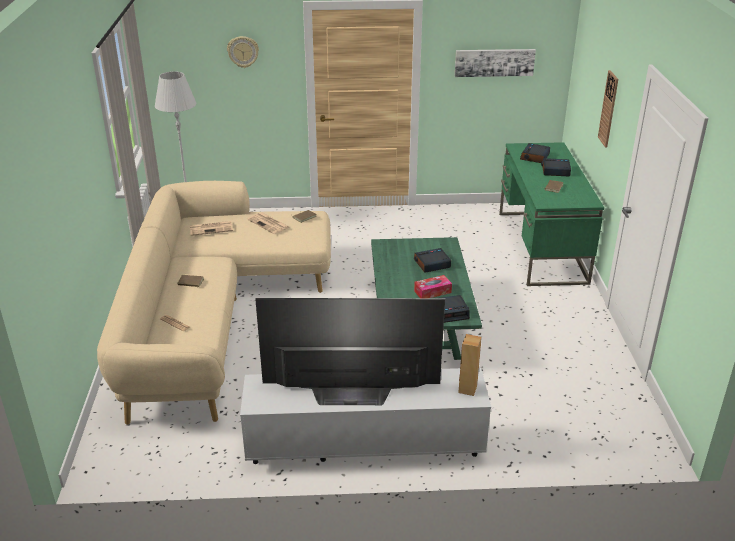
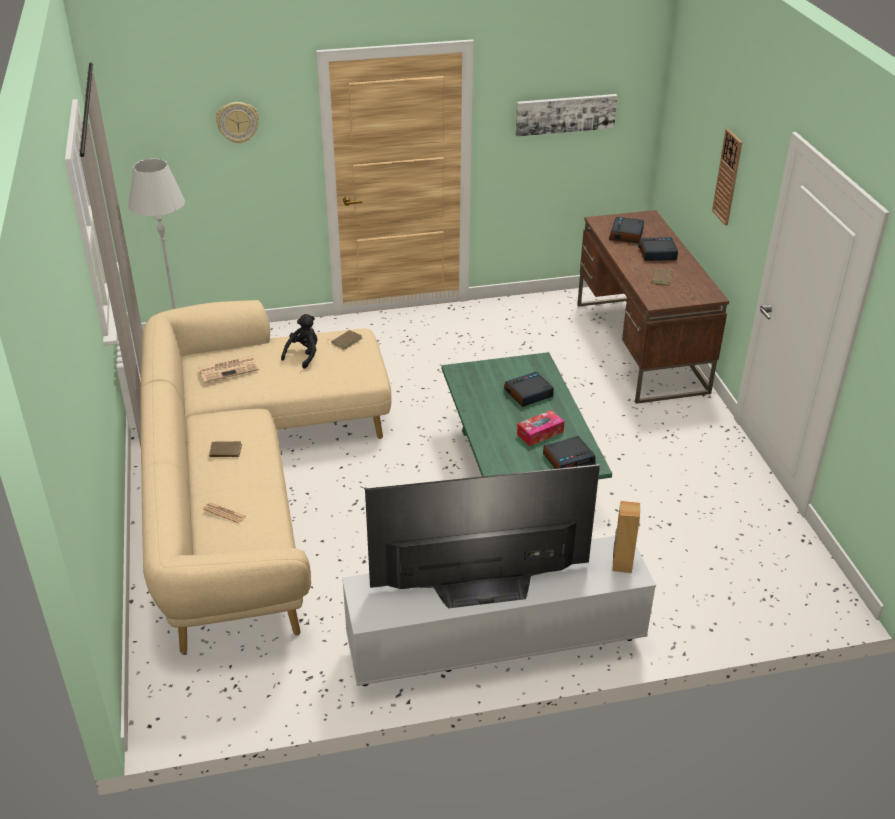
camera: 10 degrees left, 5 degrees up
(269, 224) = (303, 355): newspaper -> black plush toy
(541, 247) = (640, 348): green desk -> brown desk

